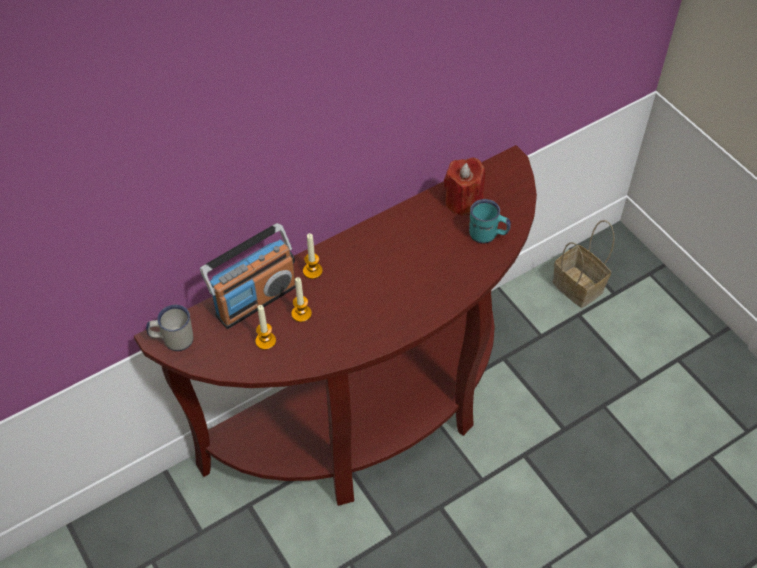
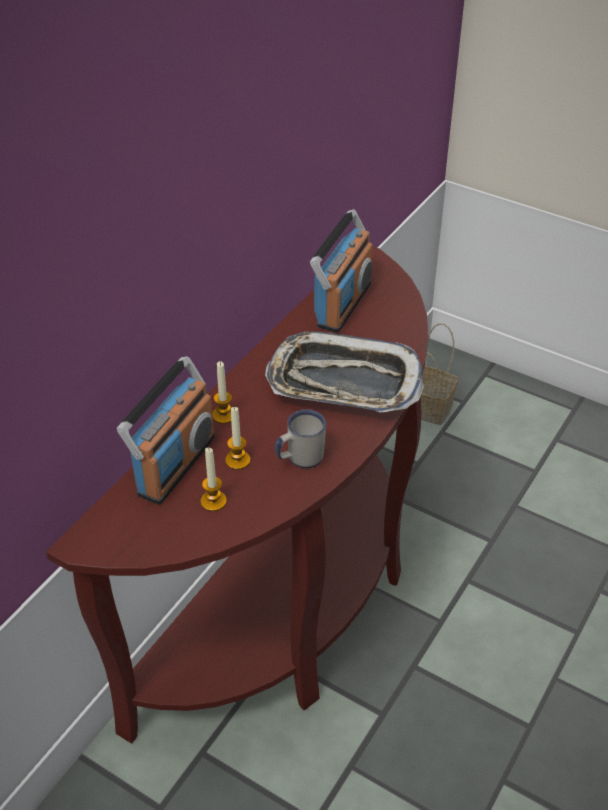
camera: 25 degrees left, 10 degrees down
(173, 339) = (99, 538): white mug -> white mug (299, 458)
(420, 275) = (343, 382): none -> tray
(463, 201) = (343, 304): red candle -> radio
(487, 235) = (388, 326): turquoise mug -> none

